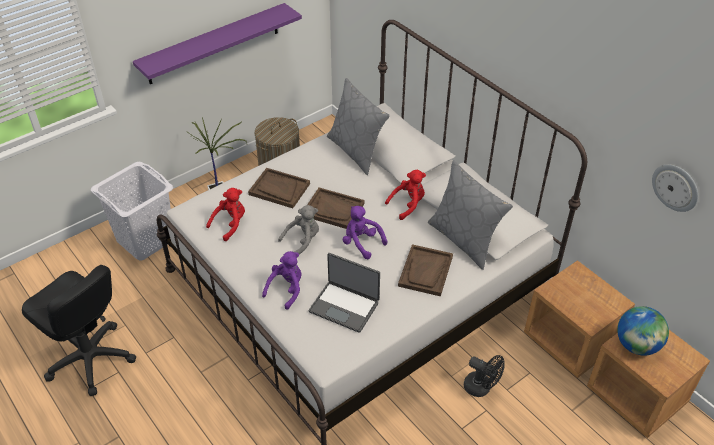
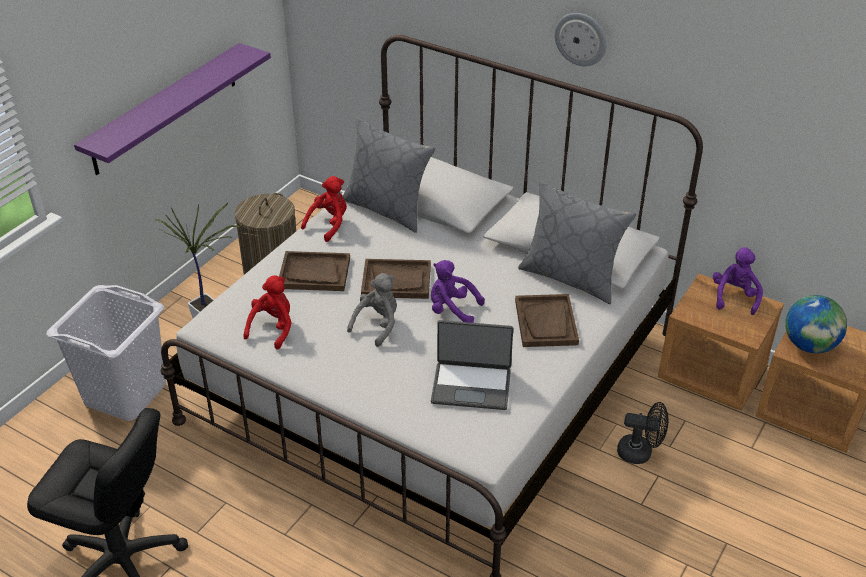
camera: 20 degrees left, 5 degrees down
(286, 289) = (388, 385): purple plush toy -> purple plush toy (734, 297)
(408, 205) = (484, 254): red plush toy -> red plush toy (329, 224)
(675, 187) = (821, 144): wall clock -> wall clock (581, 39)

